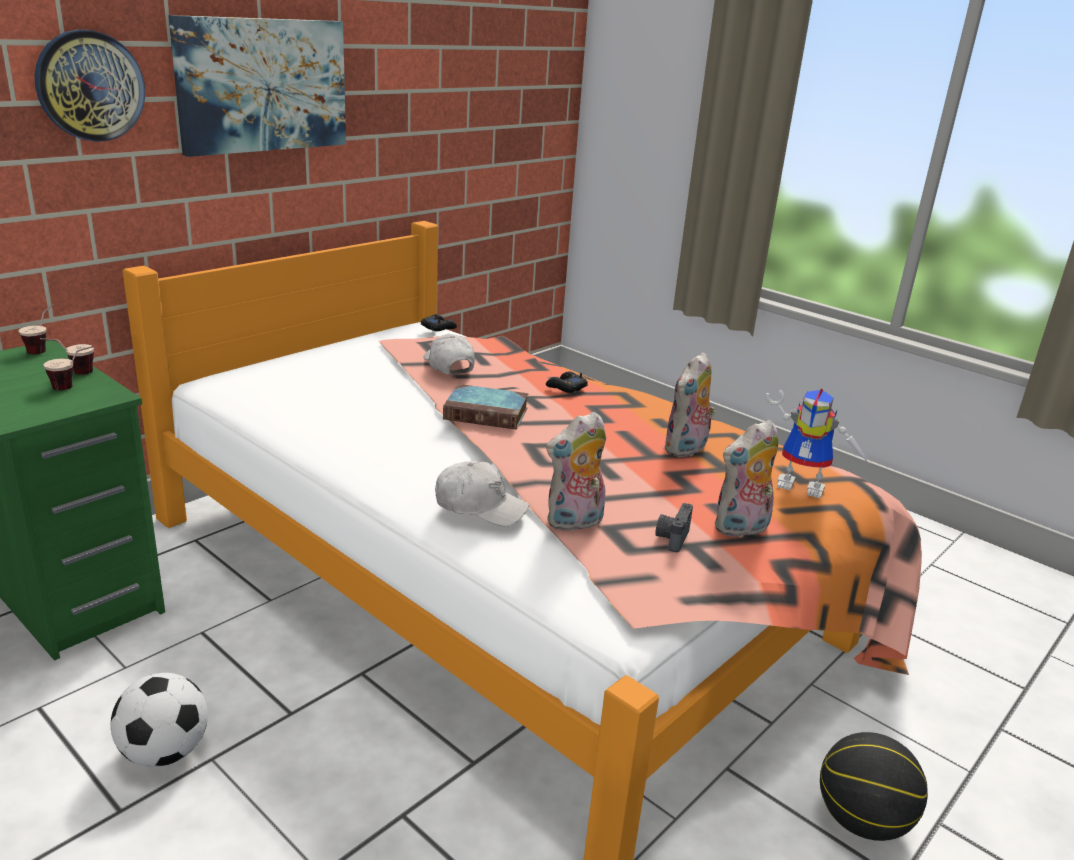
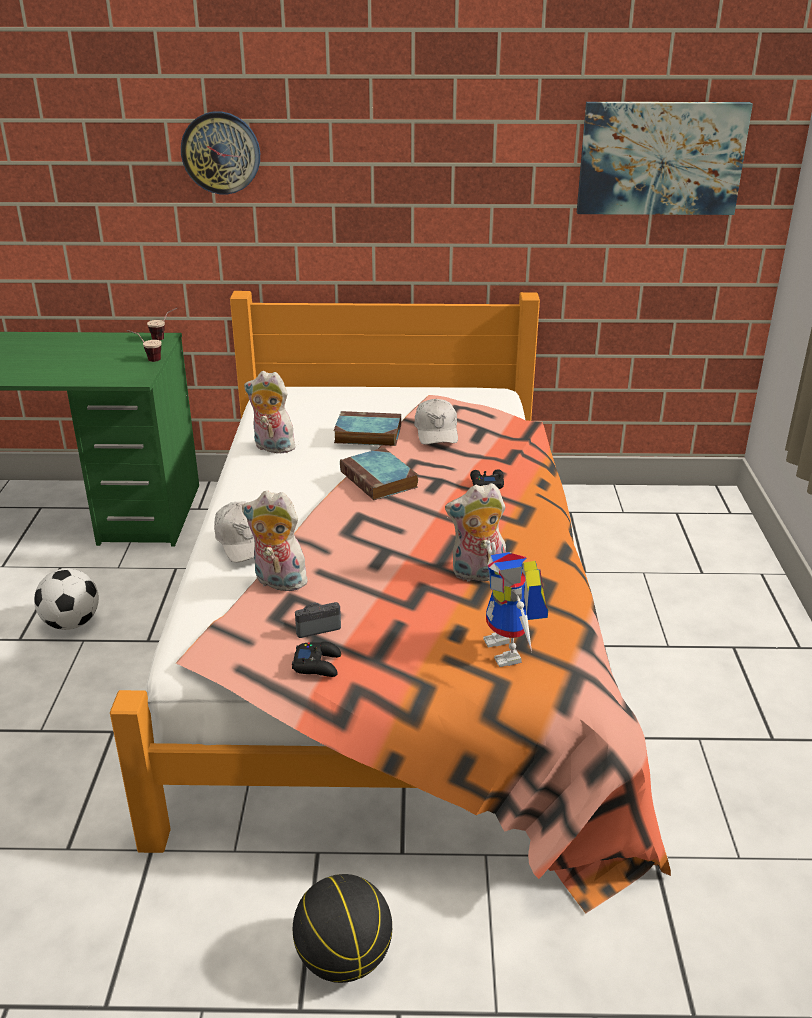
camera: 50 degrees right, 5 degrees up
(74, 387) = (133, 368): cup -> none
(262, 85) = (367, 155): picture -> picture (660, 158)
(394, 385) = (366, 434): none -> book
(438, 327) = (496, 397): black game controller -> black game controller (317, 664)
(448, 365) = (436, 432): white cap -> white cap turned 150 degrees clockwise
(741, 529) = (379, 650): plush toy -> plush toy (272, 448)

